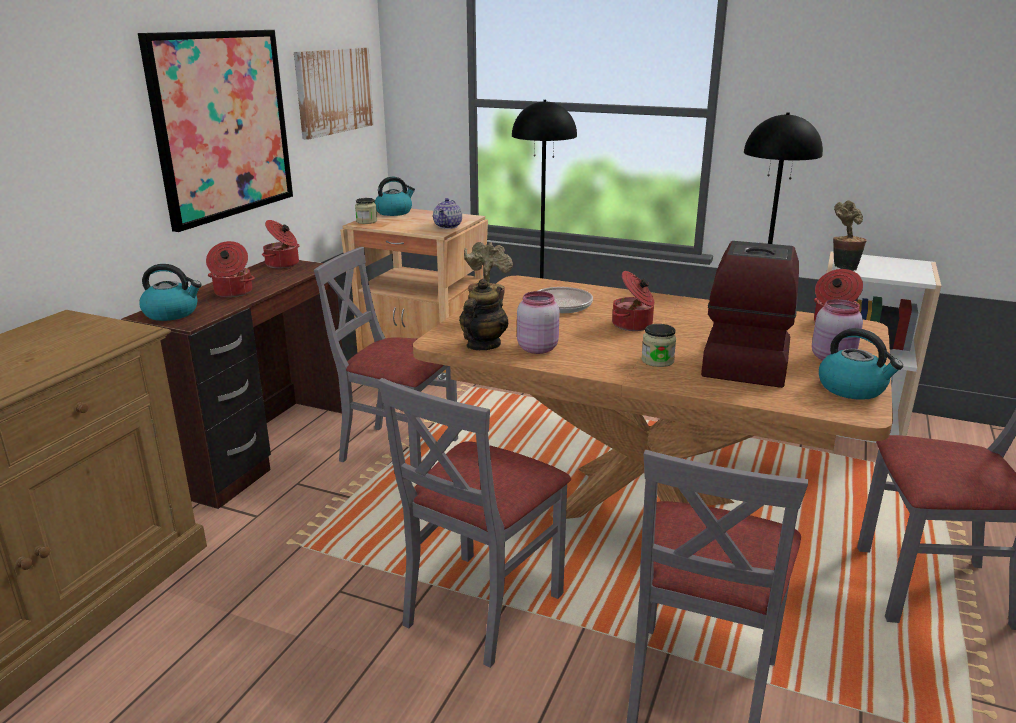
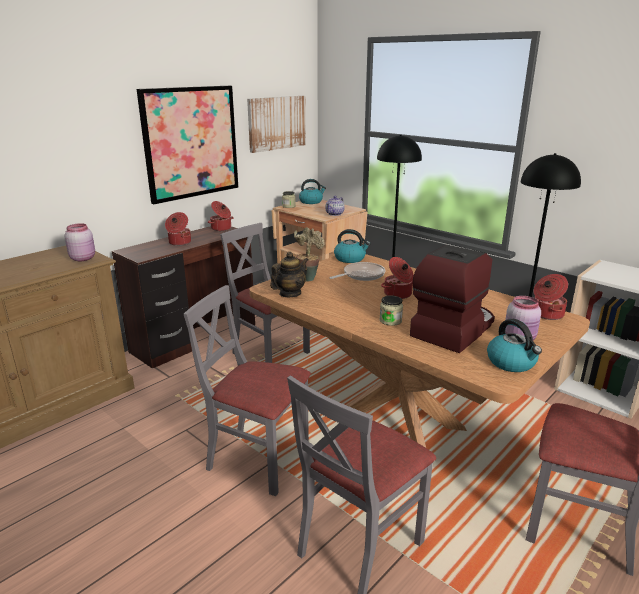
camera: 20 degrees right, 0 degrees up
(172, 313) = (138, 251): kettle -> kettle (350, 258)
(481, 606) = (258, 458): grey chair -> grey chair turned 60 degrees clockwise
(537, 348) = (321, 301): pink jar -> pink jar (83, 258)
(843, 267) = (596, 273): potted plant -> none

